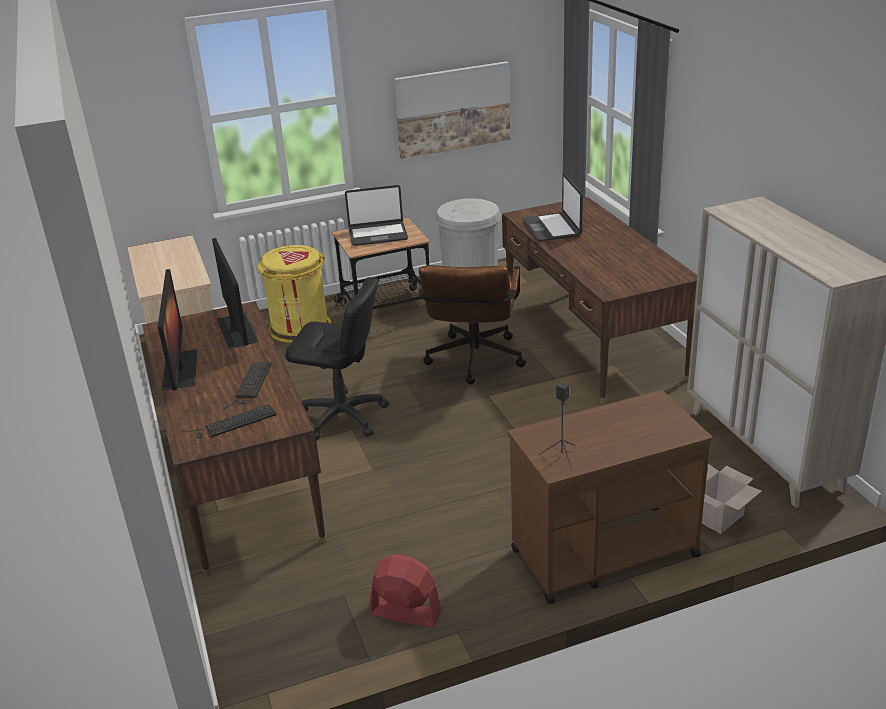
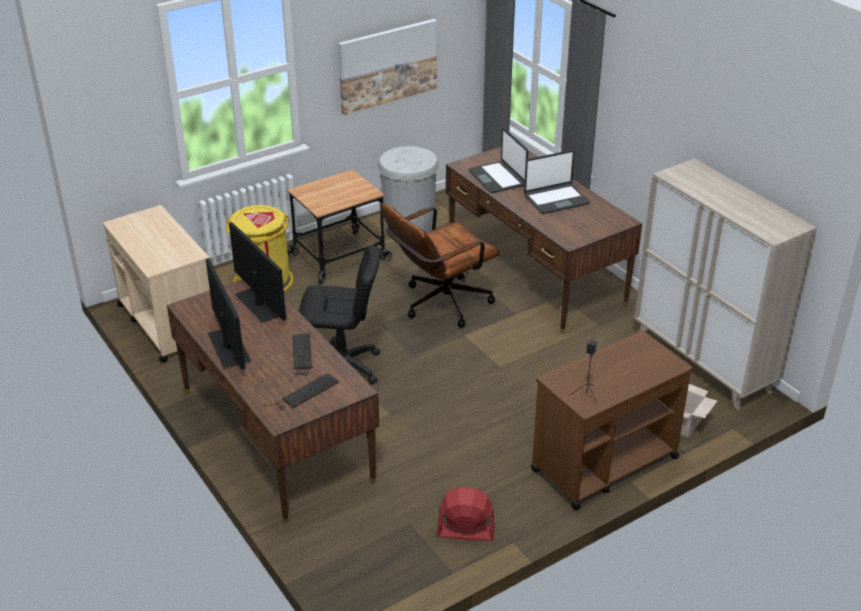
camera: 15 degrees left, 5 degrees up
(378, 235) = (333, 190): laptop -> laptop (556, 199)
(473, 363) = (439, 305): brown office chair -> brown office chair turned 60 degrees clockwise

